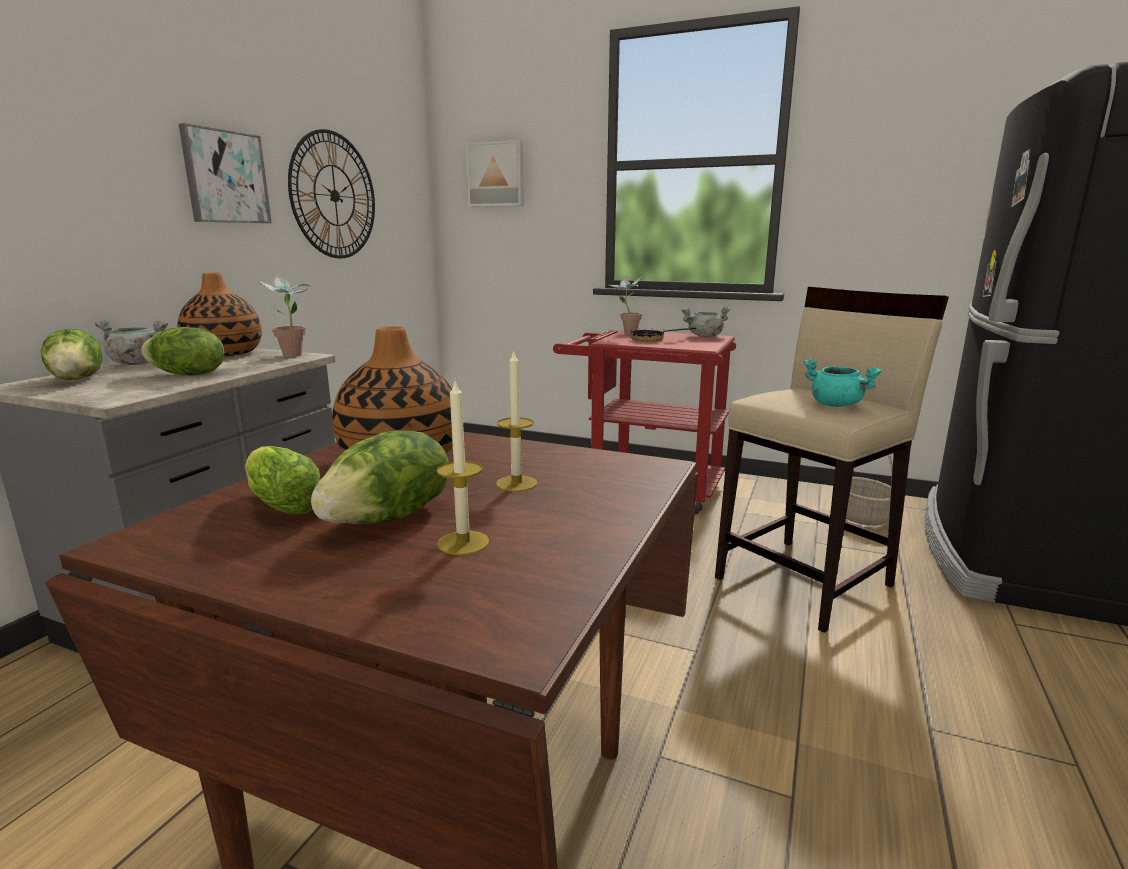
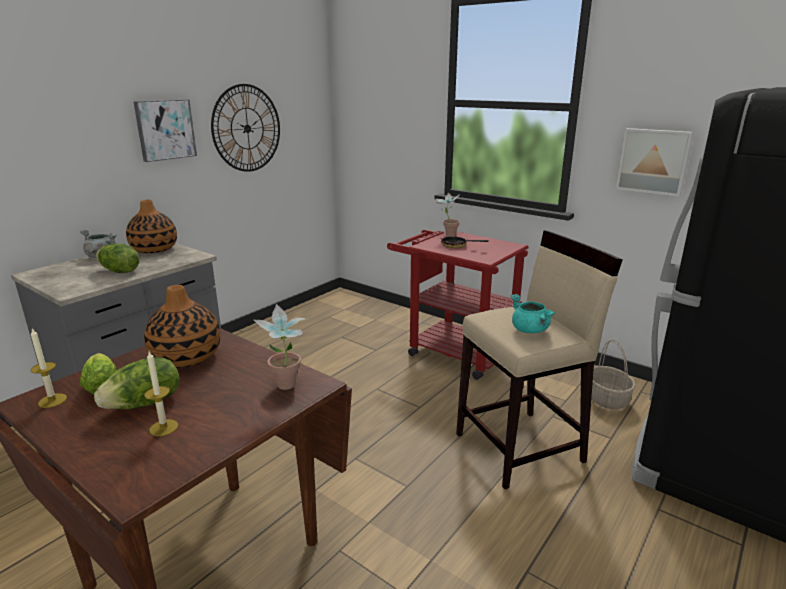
camera: 15 degrees right, 5 degrees up
(79, 379) = (64, 270): lettuce -> none
(293, 356) = (190, 256): potted plant -> potted plant (287, 388)
(496, 174) = (373, 103): picture -> picture (653, 161)
(516, 483) = (228, 387): candle -> candle (52, 400)
(705, 336) = (502, 244): grey cooking pot -> none

